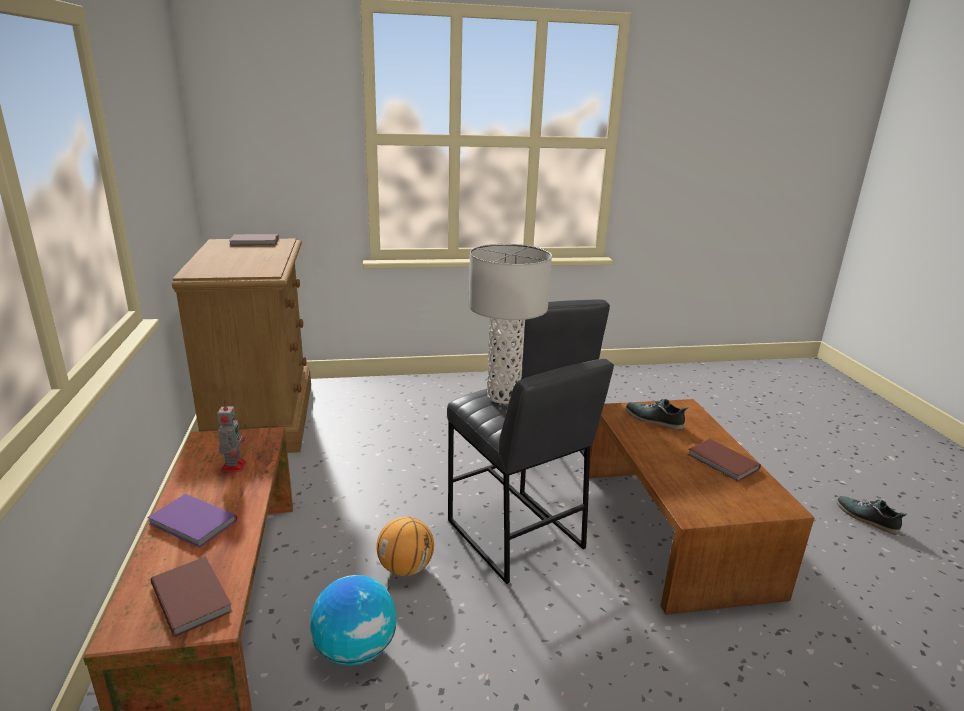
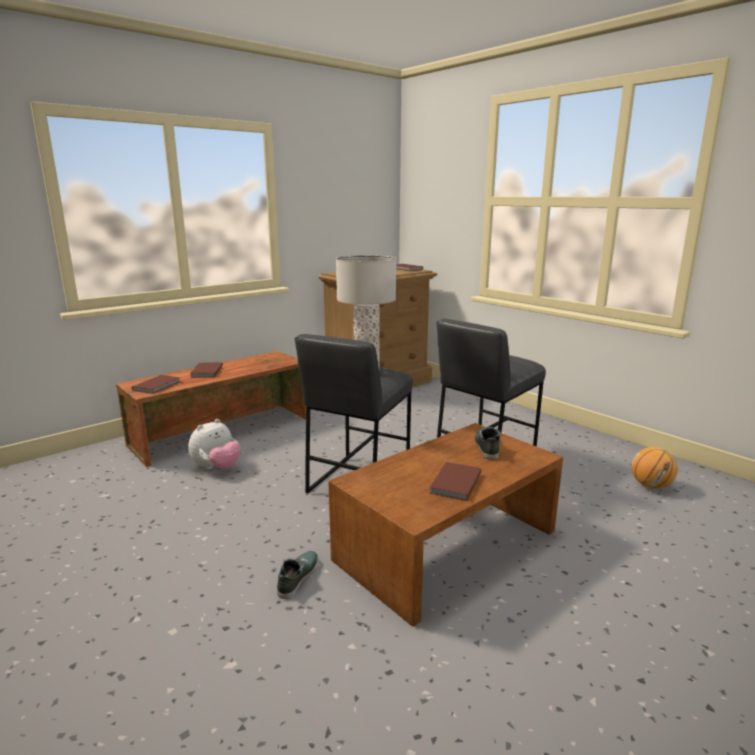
camera: 60 degrees right, 5 degrees down
(192, 523) = (206, 371): purple book -> brown book
(234, 465) = (258, 364): toy robot -> none
(355, 650) = (217, 468): globe -> plush toy
(406, 568) = (290, 460): basketball -> basketball (651, 486)
(866, 518) = (646, 680): shoe -> shoe (297, 577)

